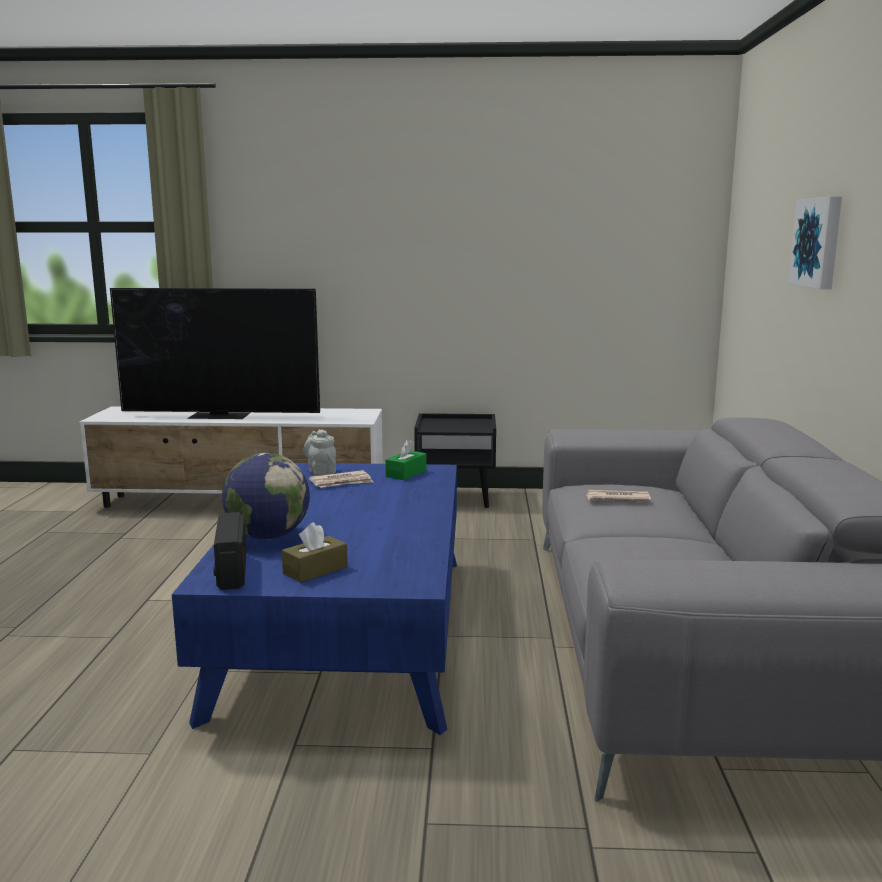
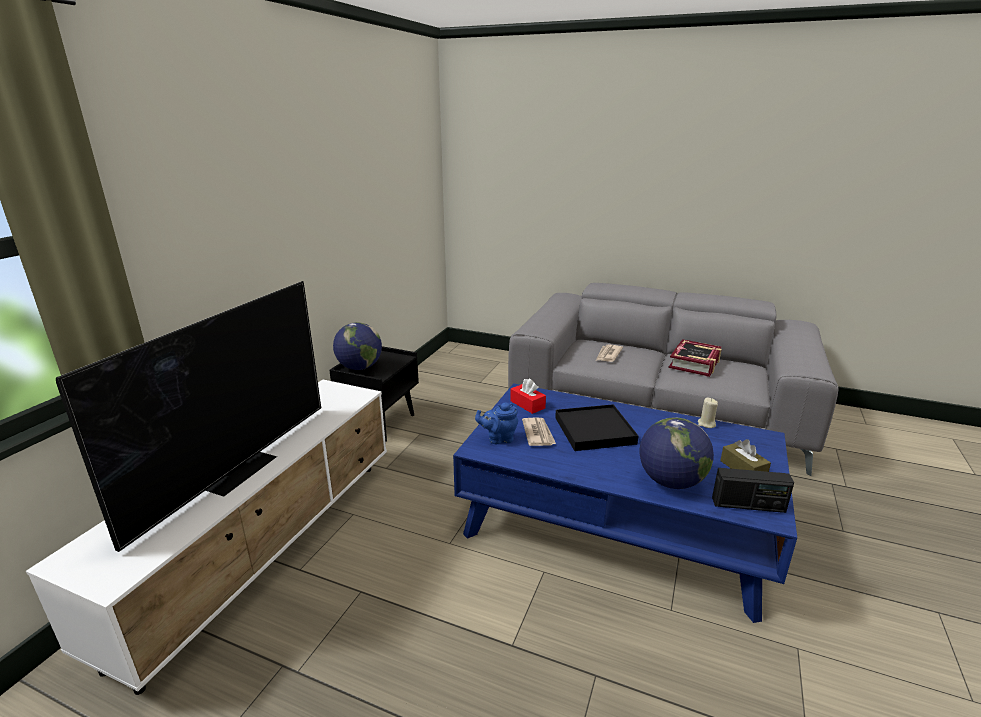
camera: 70 degrees left, 10 degrees up
(321, 471) = (499, 439): grey teapot -> blue teapot
(366, 501) = (594, 430): none -> black tray
(406, 473) = (527, 404): green tissue box -> red tissue box
(429, 551) = (706, 424): none -> beige candle
(441, 422) = (359, 367): none -> globe
(665, 548) = (695, 363): none -> book
(818, 242) = (604, 181): picture -> none

